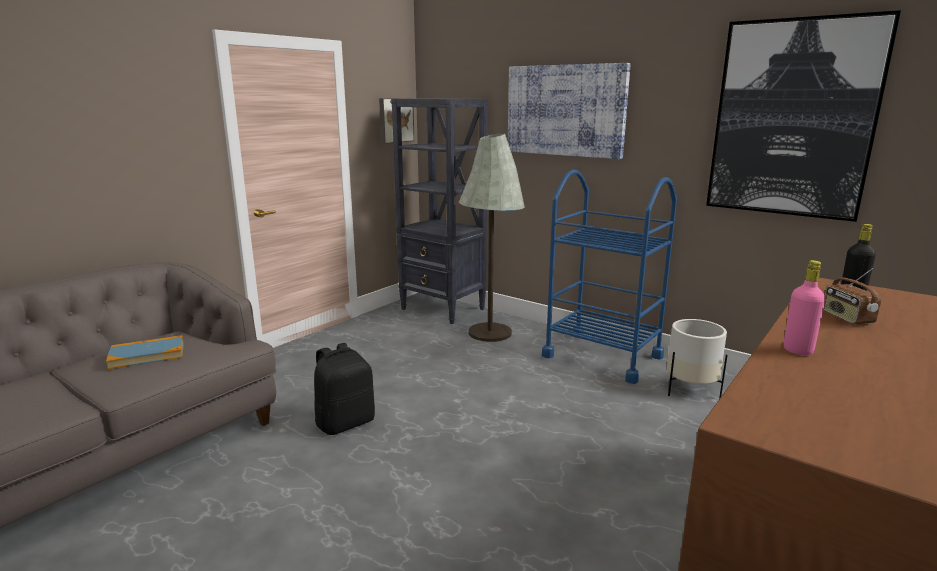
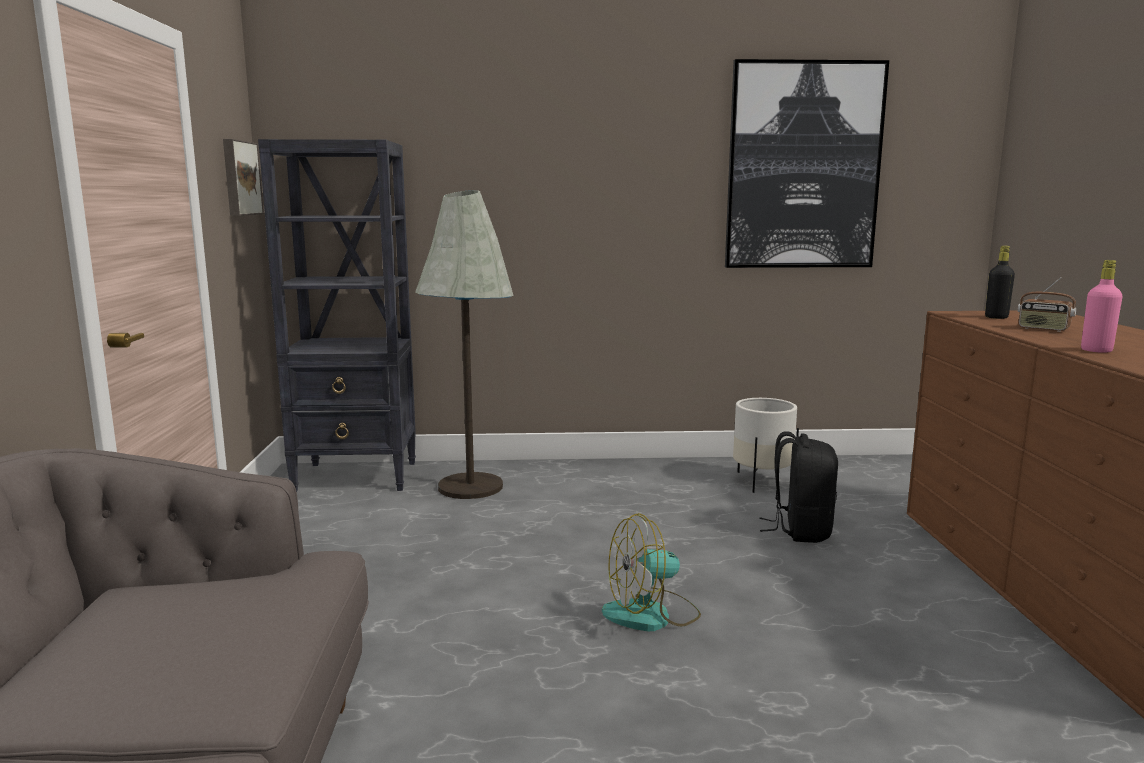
camera: 40 degrees left, 5 degrees down
(147, 355) = (177, 631): book -> none
(345, 423) = (467, 653): black backpack -> black backpack (800, 530)
(460, 444) = (651, 614): none -> fan
(566, 110) = (532, 161): picture -> none
(602, 356) = (636, 475): blue cart -> none

